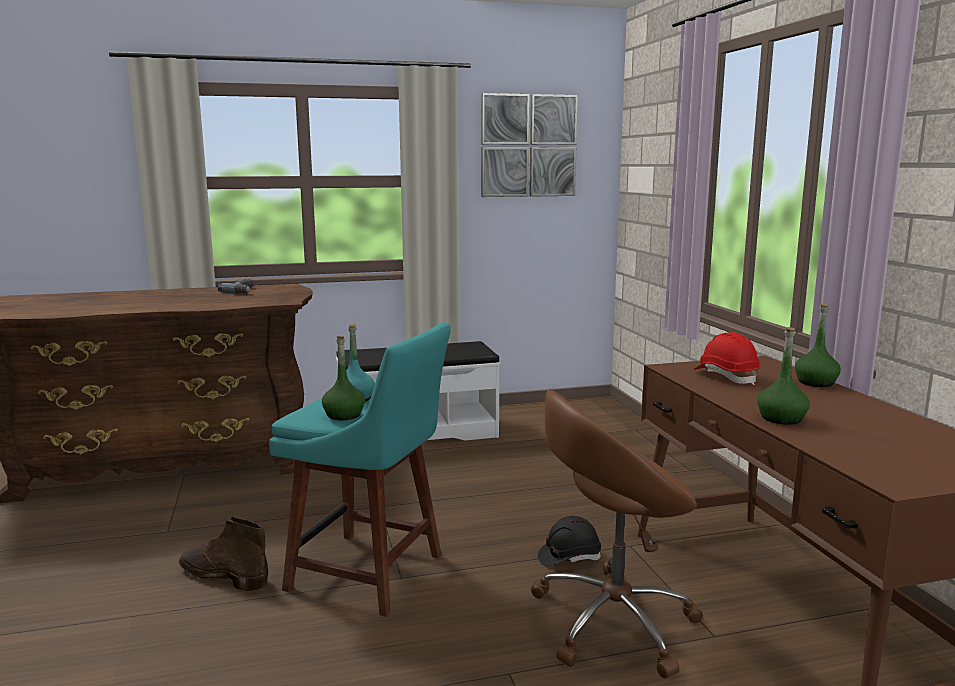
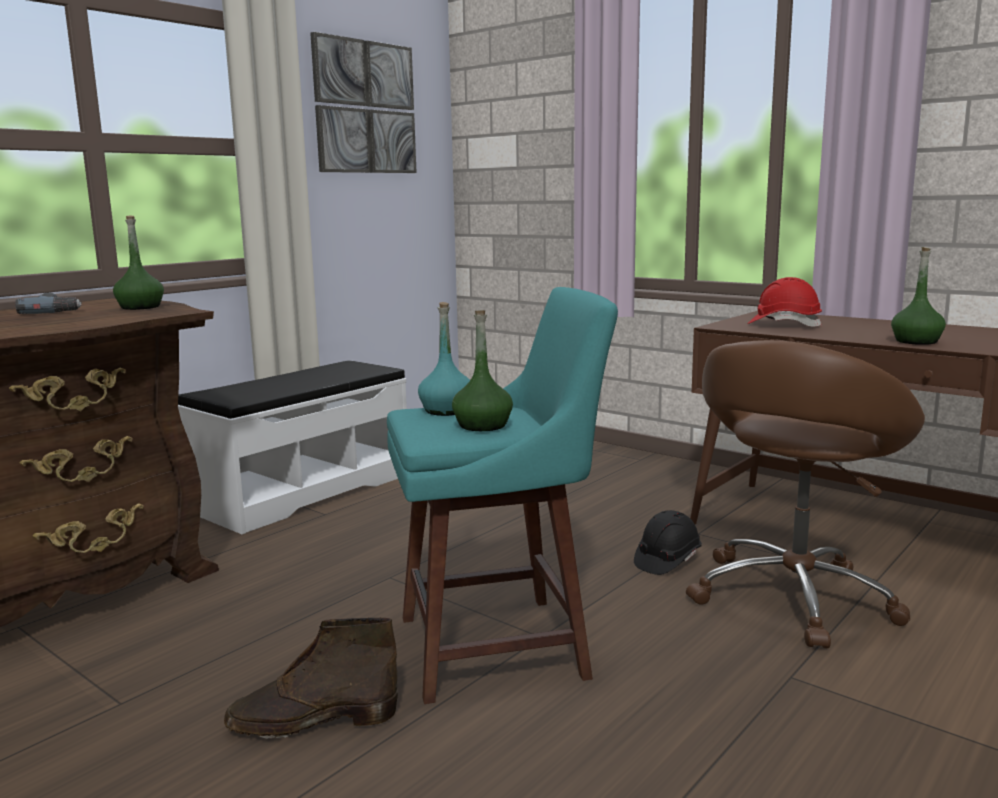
camera: 35 degrees left, 0 degrees up
(816, 383) = (855, 319): green bottle -> green bottle (140, 307)

